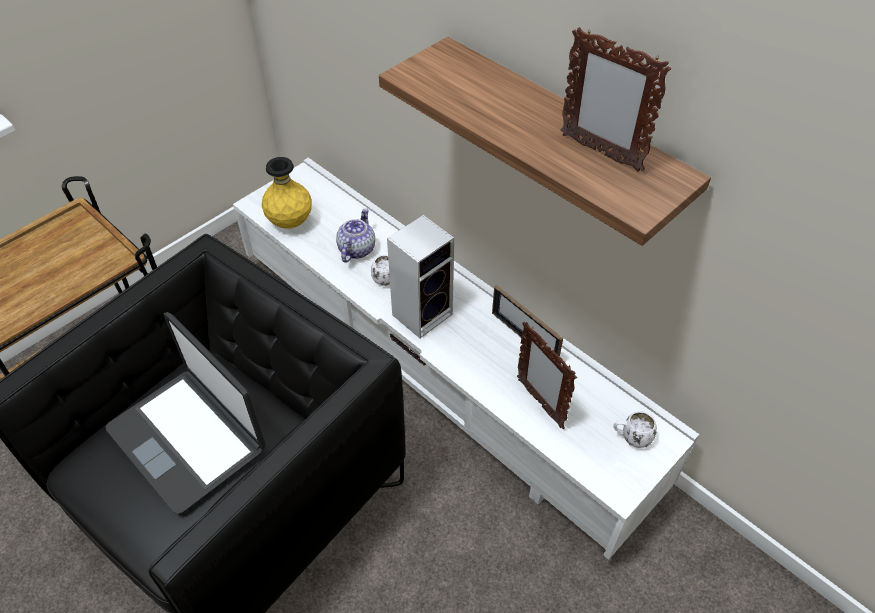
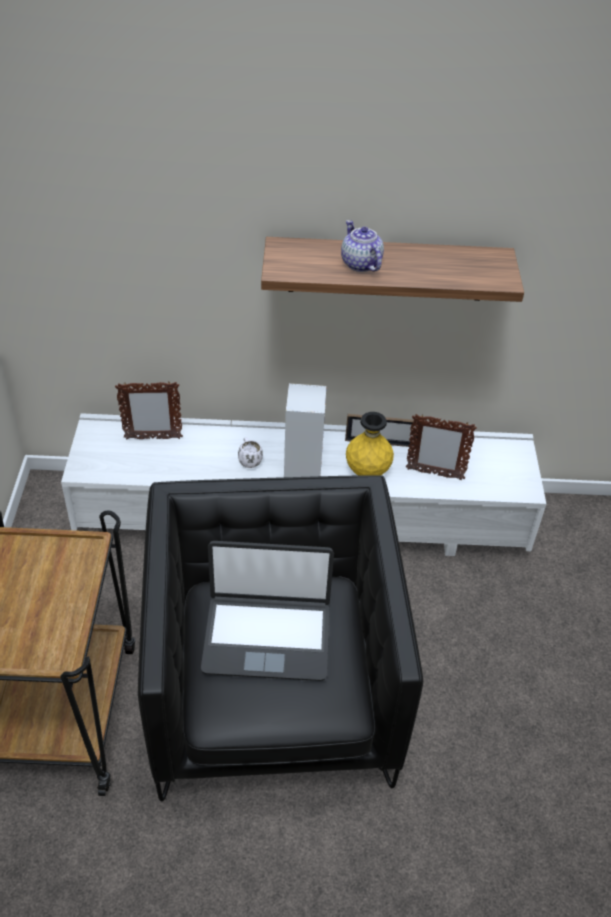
camera: 45 degrees left, 5 degrees down
(290, 222) = (128, 467): yellow vase -> yellow vase (367, 472)
(356, 249) = (203, 455): teapot -> teapot (360, 264)
(600, 152) = (447, 262): picture frame -> picture frame (153, 438)
(631, 438) = (502, 459): white mug -> none

